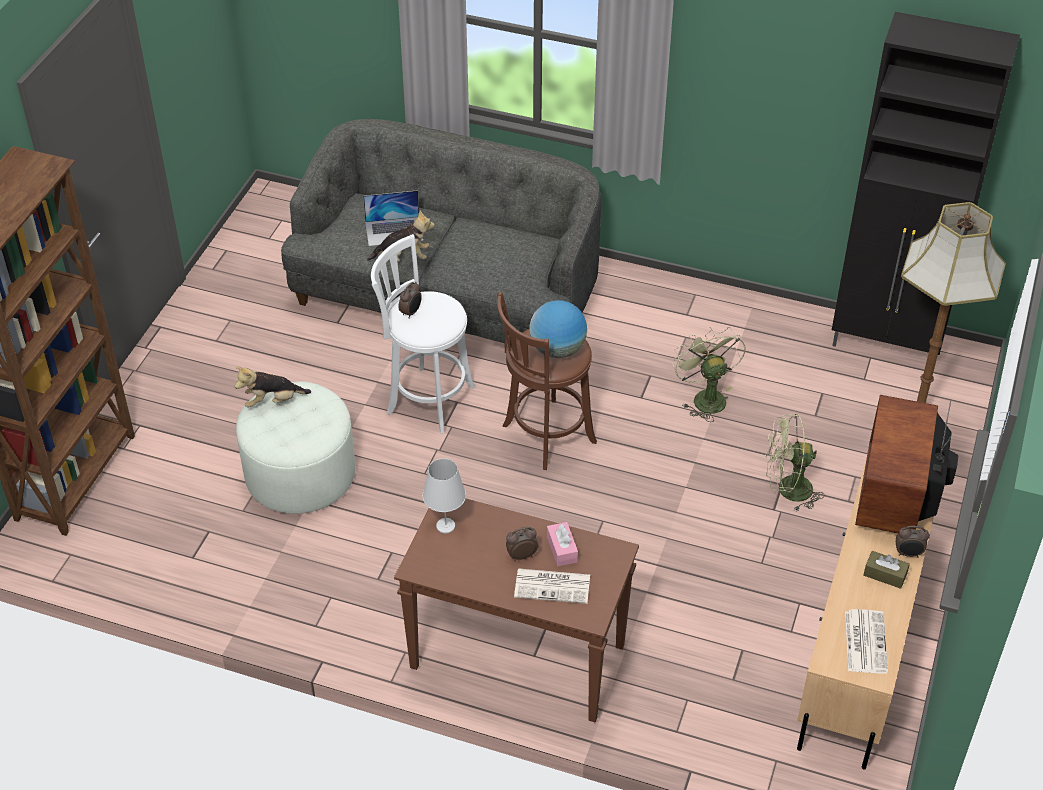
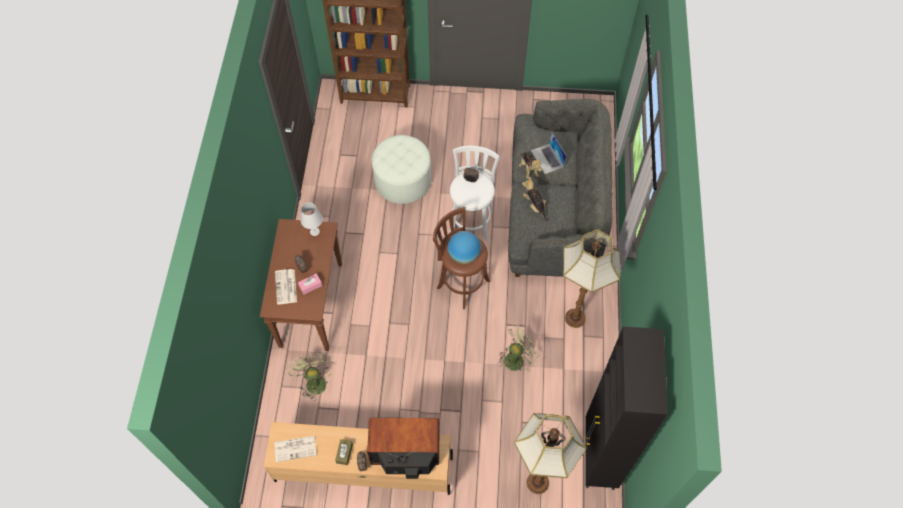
camera: 75 degrees right, 15 degrees up
(272, 401) = (408, 145): plush toy -> plush toy (535, 205)
(654, 315) = (576, 318): none -> floor lamp
(787, 490) = (457, 415): green fan -> green fan (314, 381)

